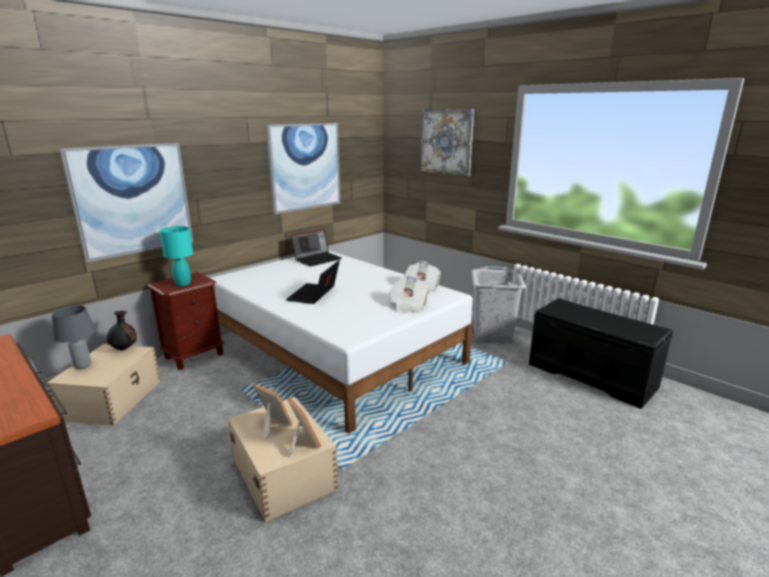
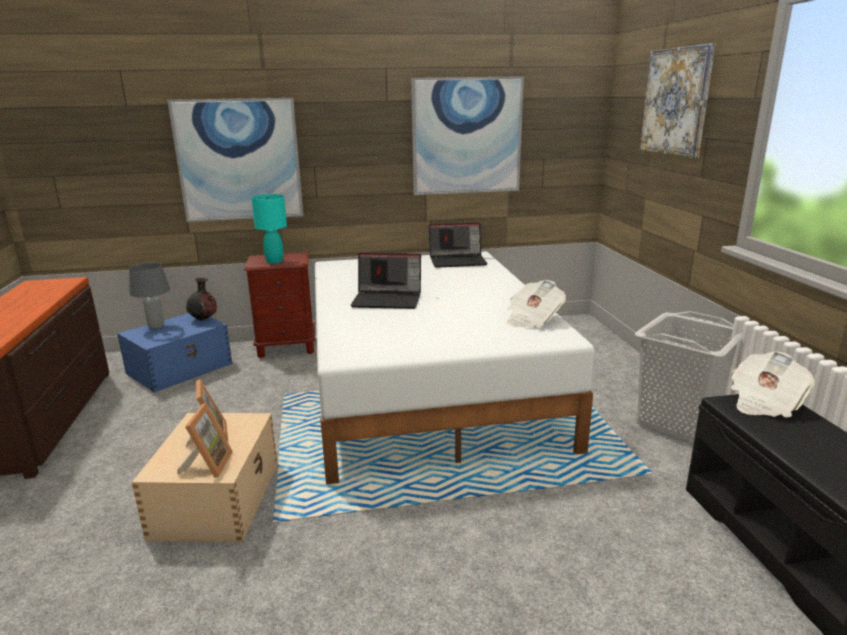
camera: 35 degrees right, 0 degrees up
(113, 399) = (181, 368): beige storage box -> blue storage box
(314, 295) = (388, 300): laptop -> laptop turned 135 degrees counterclockwise
(408, 305) = (478, 337): newspaper -> newspaper (764, 402)

